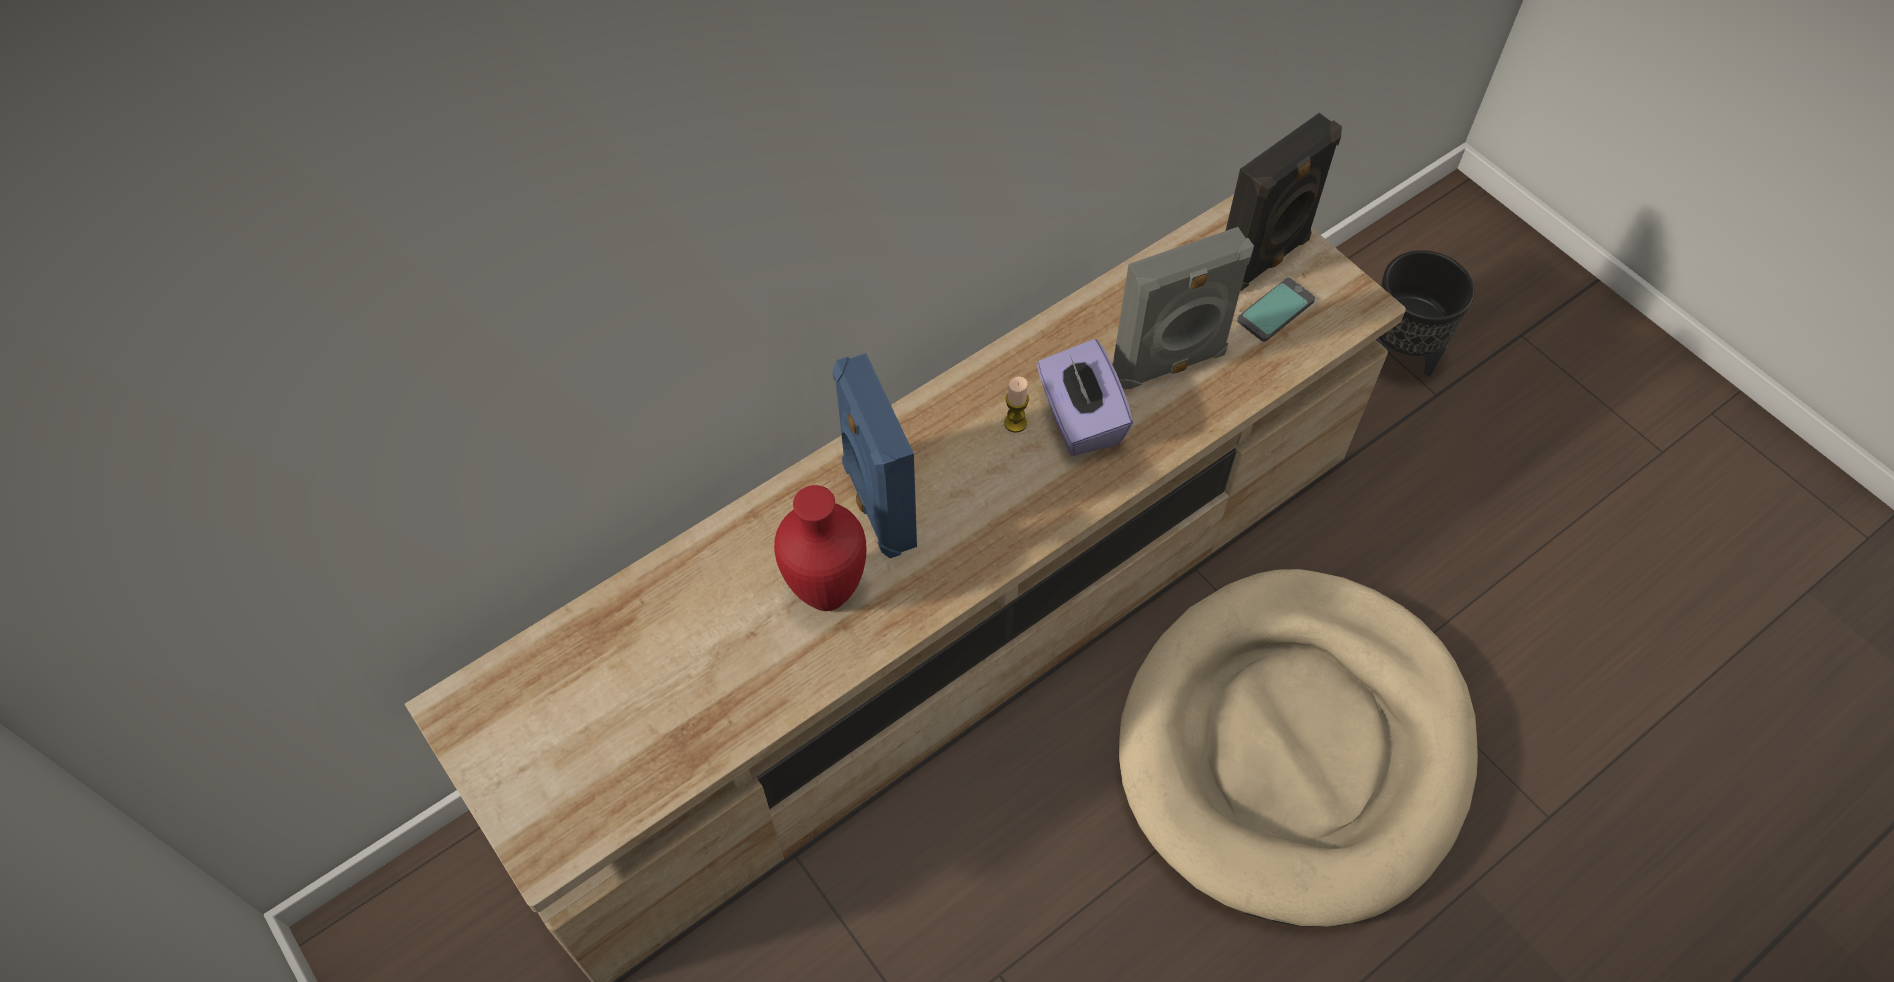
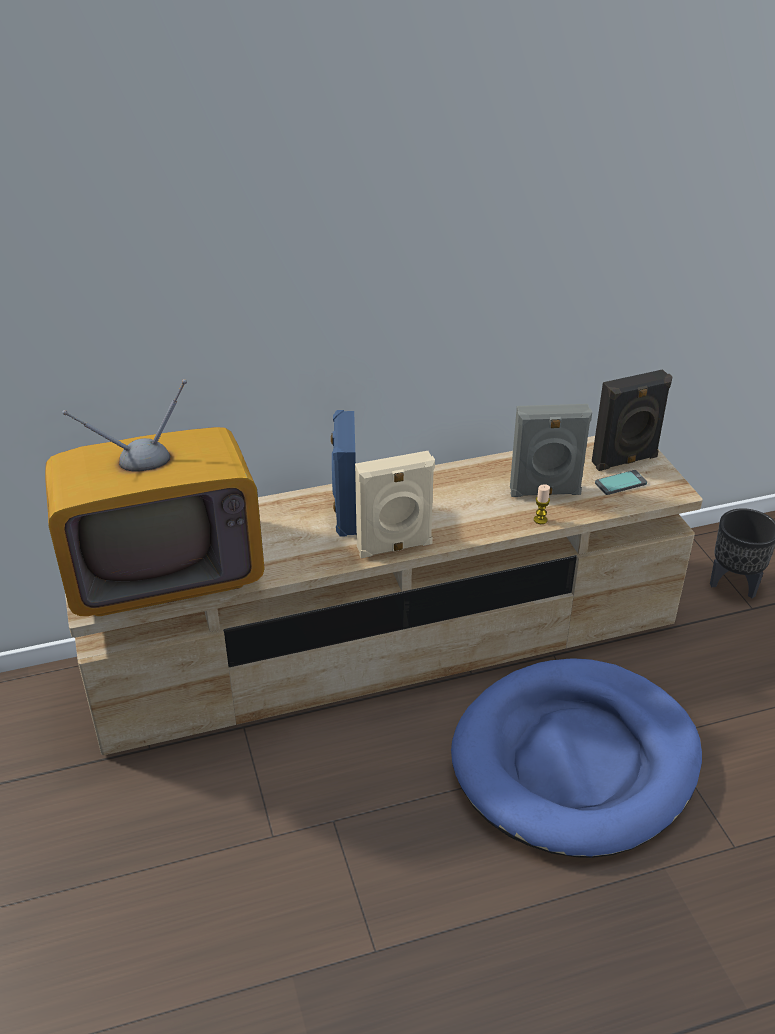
camera: 20 degrees right, 20 degrees down
(629, 723) = (163, 568): none -> television
(828, 591) = (298, 541): red vase -> none
(988, 555) = (395, 547): none -> beige speaker
(1015, 423) = (441, 497): candle -> candle (540, 520)
(1079, 419) = (479, 503): purple tissue box -> none
(1294, 747) = (575, 761): beige dog bed -> blue dog bed

